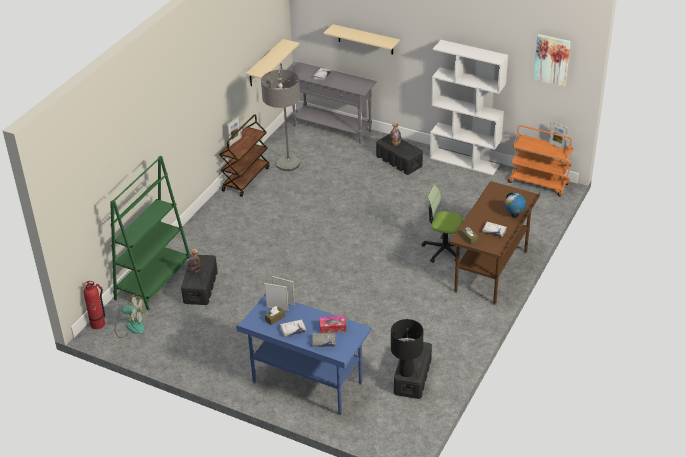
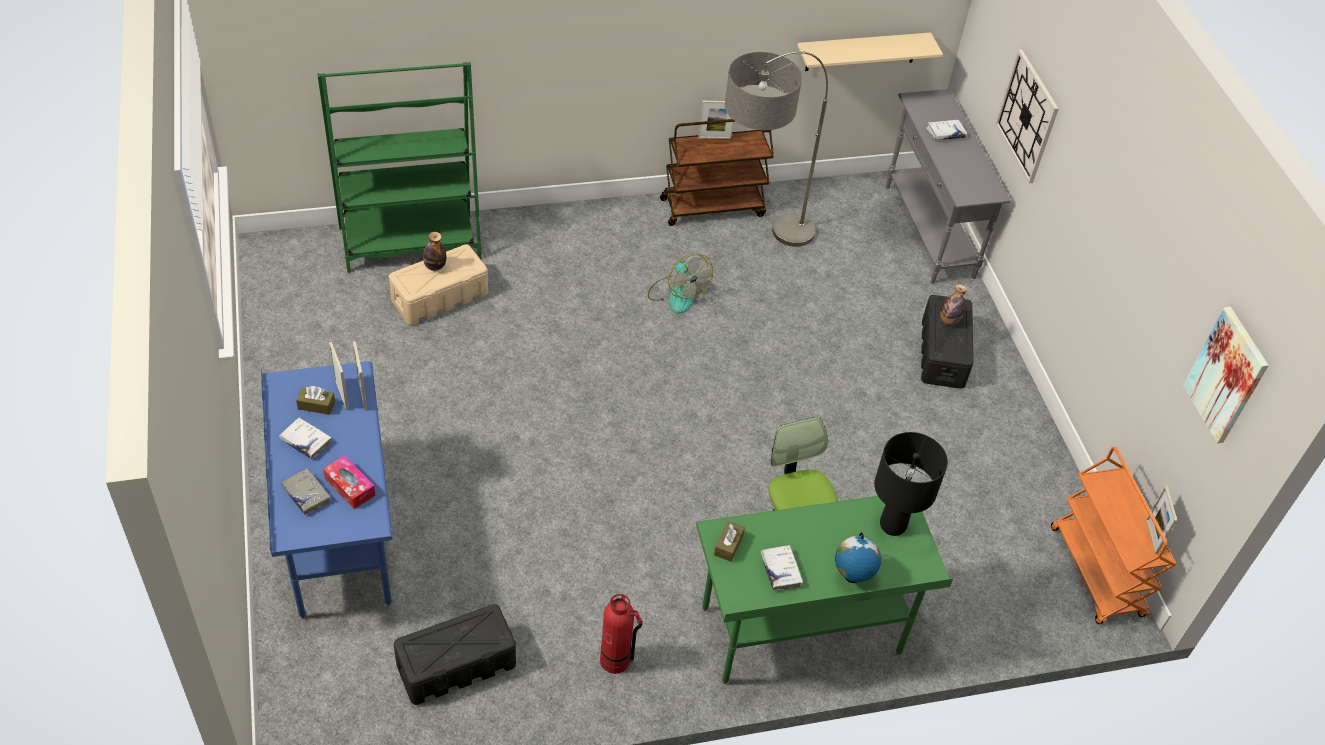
camera: 45 degrees right, 10 degrees up
(98, 324) = (280, 240): fire extinguisher -> fire extinguisher (615, 660)
(130, 326) = (302, 274): fan -> fan (677, 294)
(200, 287) = (440, 297): black storage box -> beige storage box
(365, 39) = (1027, 116): beige shelf -> wall clock
(406, 372) = (418, 649): black table lamp -> black table lamp (892, 525)
(465, 161) = (1037, 436): white bookcase -> none
(491, 272) = (801, 632): brown desk -> green desk

